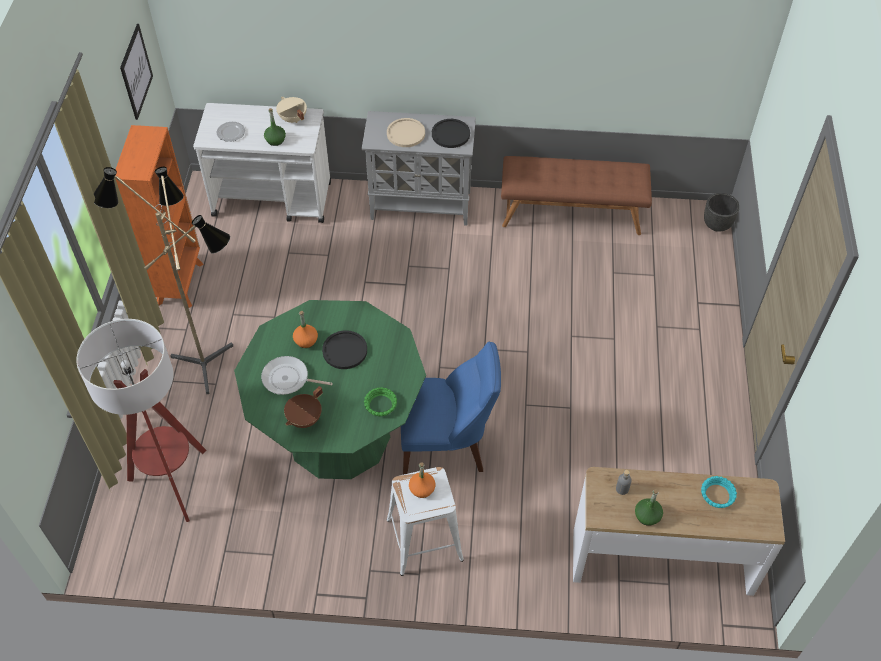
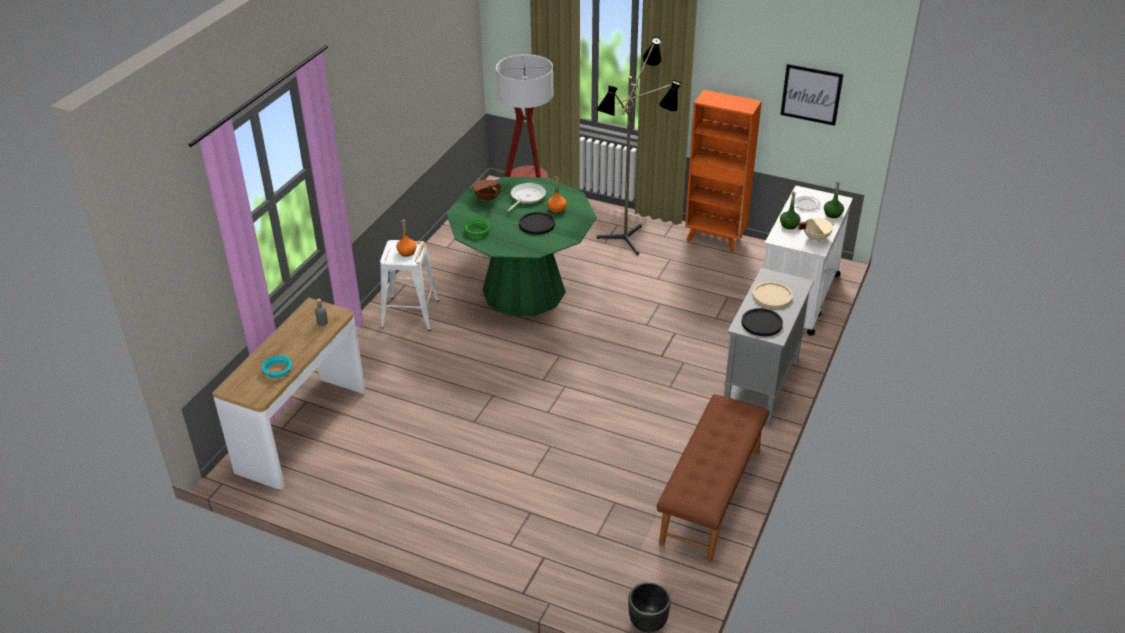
camera: 110 degrees right, 15 degrees down
(446, 445) = (481, 342): blue chair -> none
(647, 516) = (292, 328): green bottle -> green bottle (832, 214)

